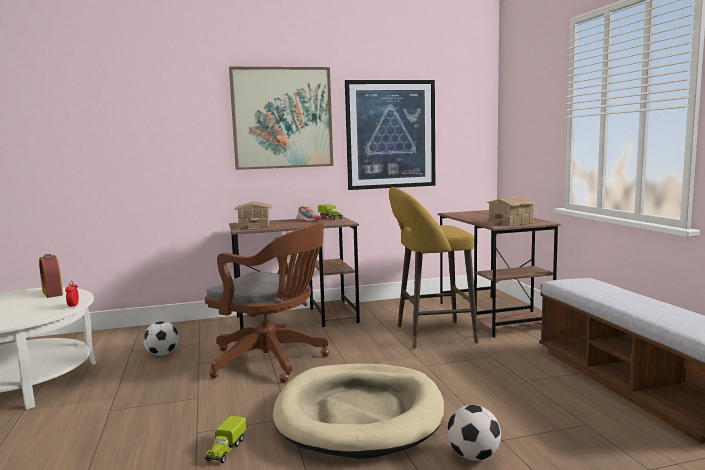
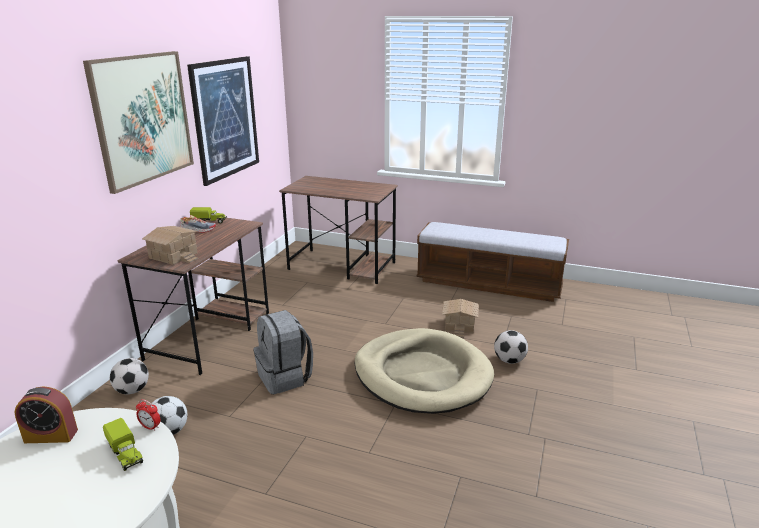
camera: 55 degrees left, 15 degrees up
(199, 328) = (132, 390): none -> football
(226, 450) = (412, 446): toy truck -> toy truck (125, 454)
(273, 361) = (285, 377): brown office chair -> grey backpack
(430, 334) = (338, 299): yellow stool -> none
(511, 223) = (371, 192): toy house -> toy house (460, 325)

